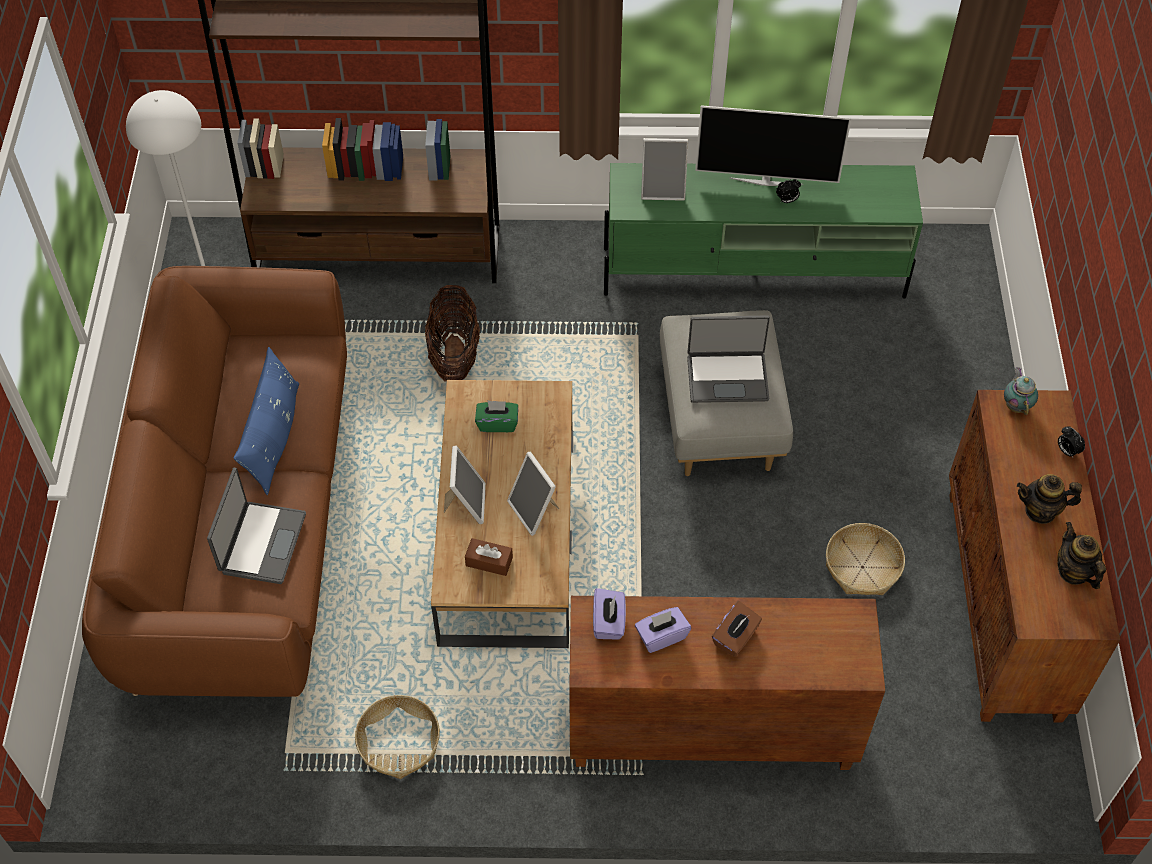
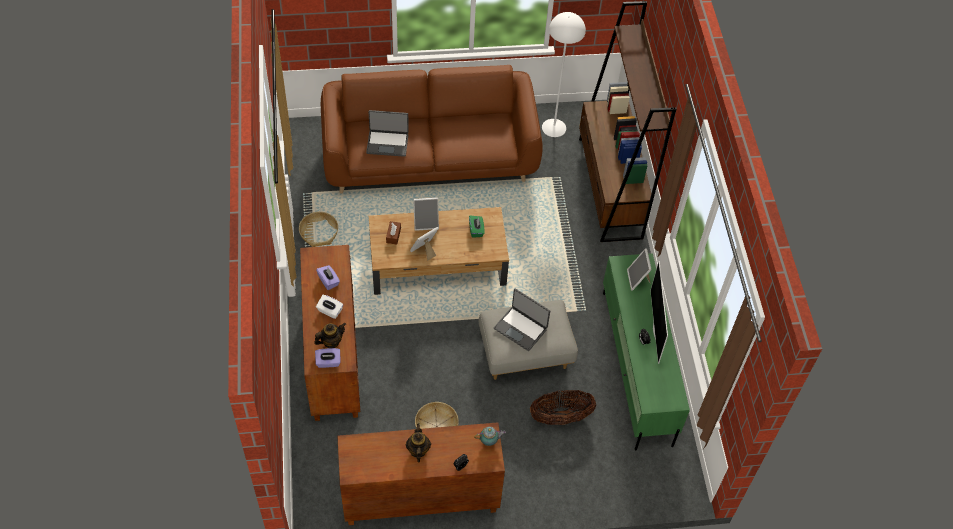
camera: 80 degrees right, 0 degrees up
(274, 437) = (448, 139): blue pillow -> none
(454, 354) = (547, 229): basket -> basket (560, 417)
(609, 622) = (335, 260): purple tissue box -> purple tissue box (328, 362)
(727, 377) = (521, 328): laptop -> laptop turned 45 degrees counterclockwise
(735, 637) = (330, 311): brown tissue box -> white tissue box
(1073, 571) = (380, 464): teapot -> teapot (331, 342)

